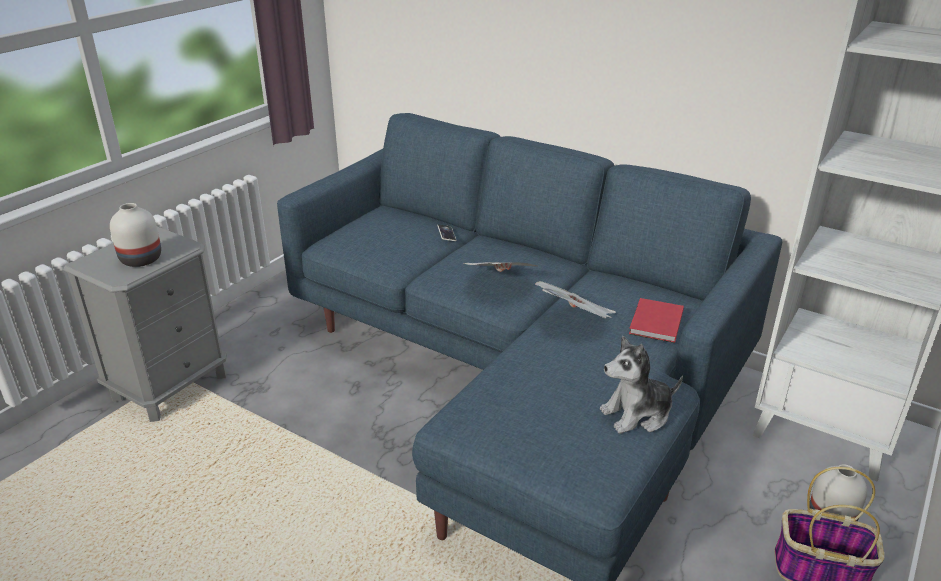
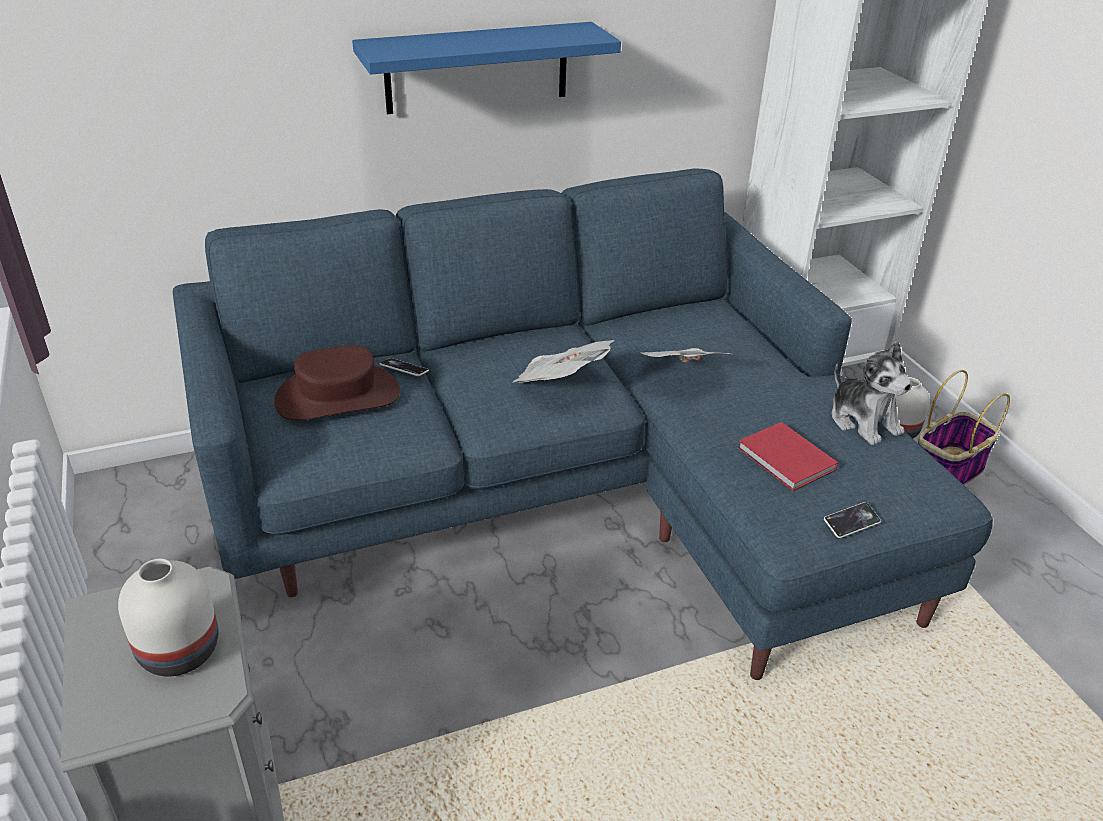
camera: 55 degrees left, 5 degrees up
(394, 228) = (338, 396): none -> brown hat
(494, 444) = (851, 523): none -> phone
(587, 55) = (477, 68): none -> blue shelf
(637, 415) = (863, 421): plush toy -> plush toy turned 45 degrees counterclockwise
(655, 323) = (734, 339): red book -> red book (786, 460)

